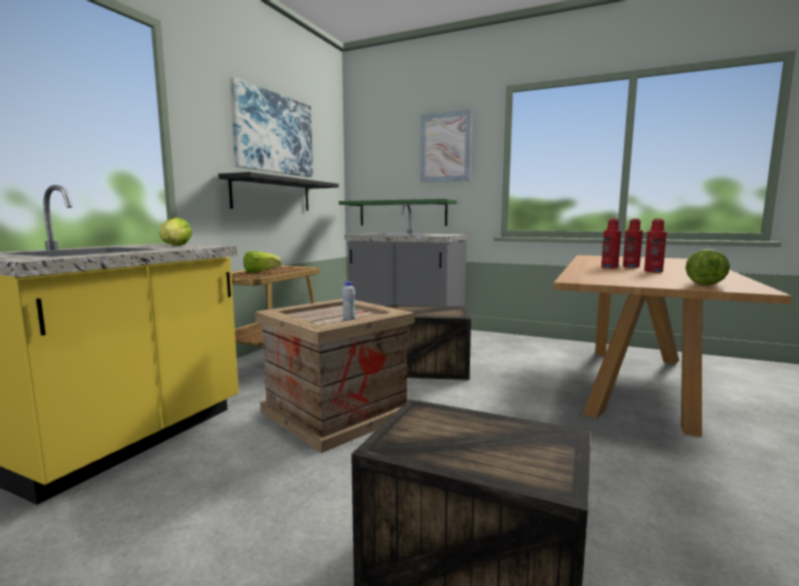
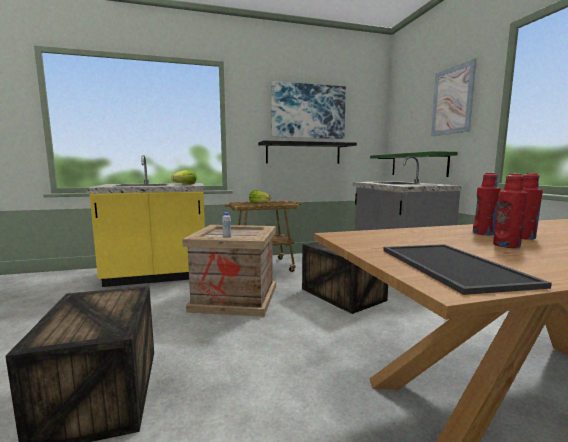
camera: 50 degrees right, 0 degrees up
(703, 283) = (448, 266): lettuce -> tray

